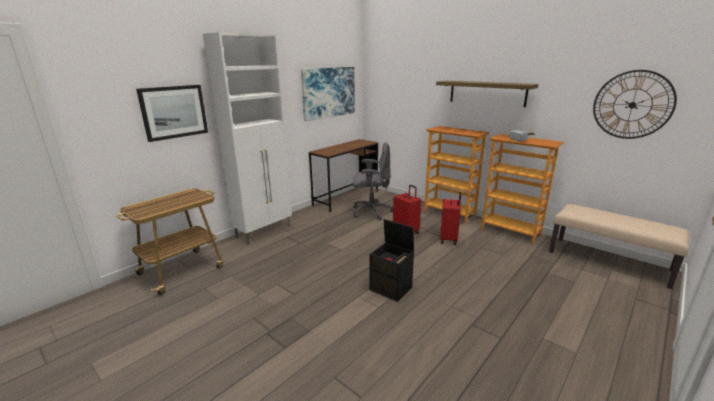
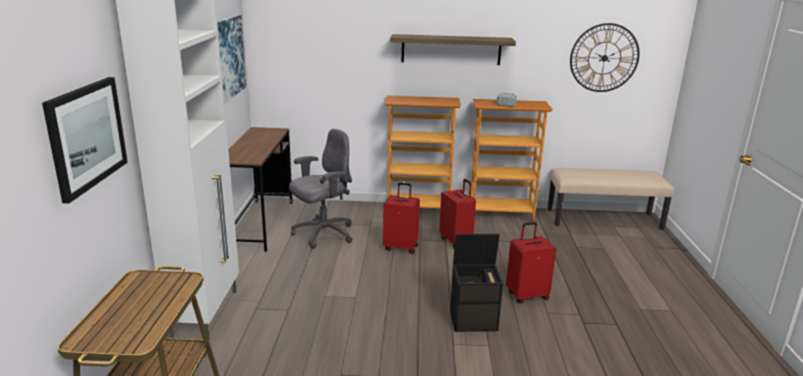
camera: 40 degrees left, 0 degrees up
(452, 289) = (527, 295): none -> red suitcase

